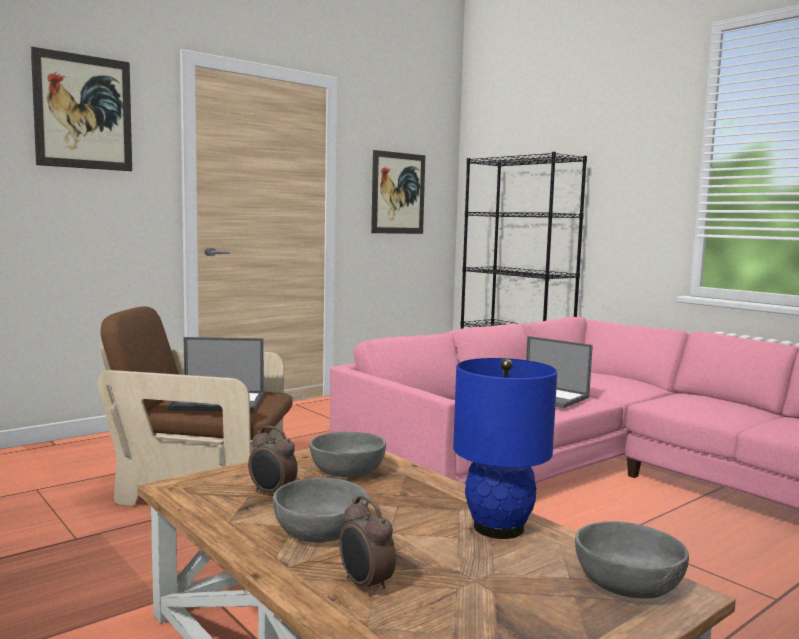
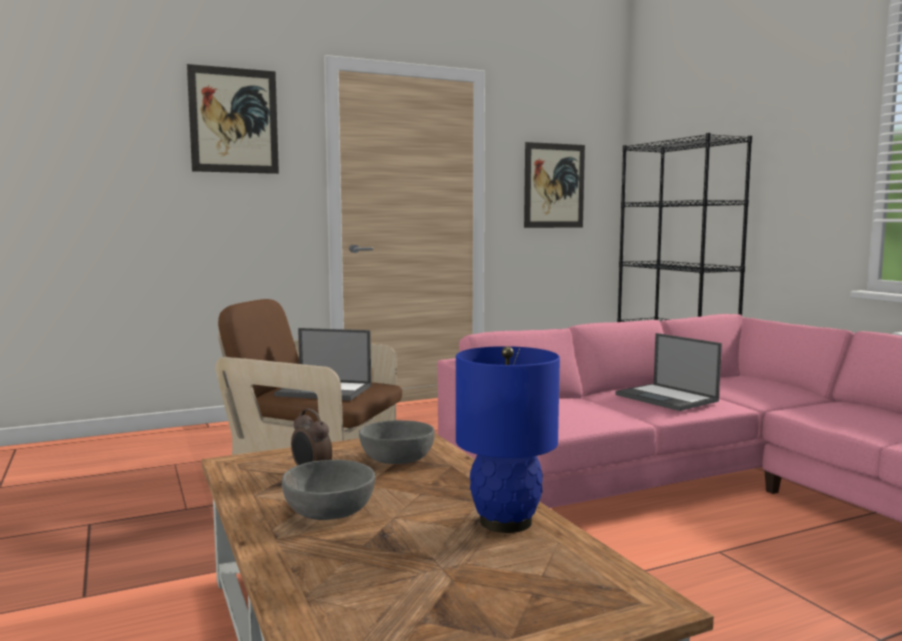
camera: 15 degrees right, 0 degrees up
(365, 586) = (332, 562): alarm clock -> none
(627, 583) = (600, 587): grey bowl -> none

